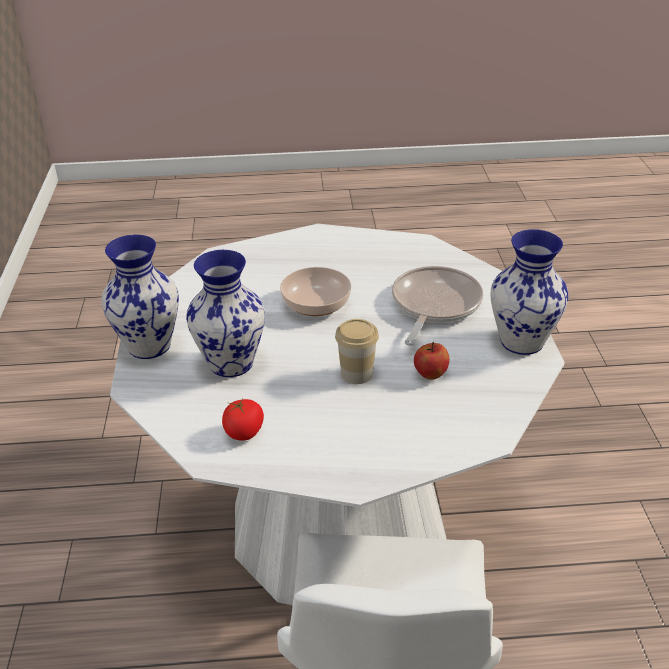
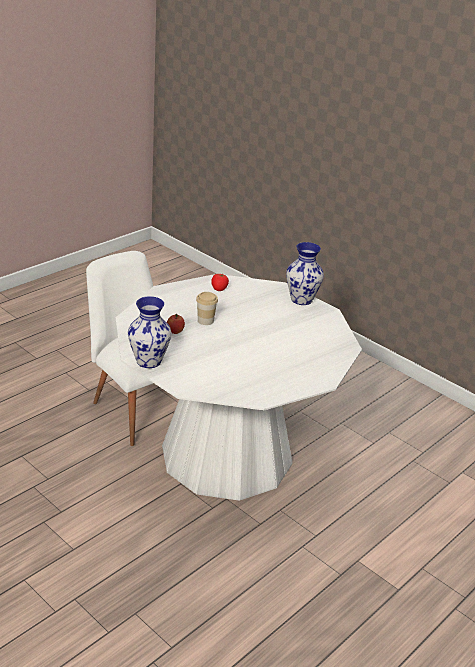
camera: 135 degrees right, 5 degrees down
(232, 363) = (259, 306): vase -> none
(315, 304) = (265, 342): bowl -> none
(434, 305) = (209, 363): frying pan -> none

